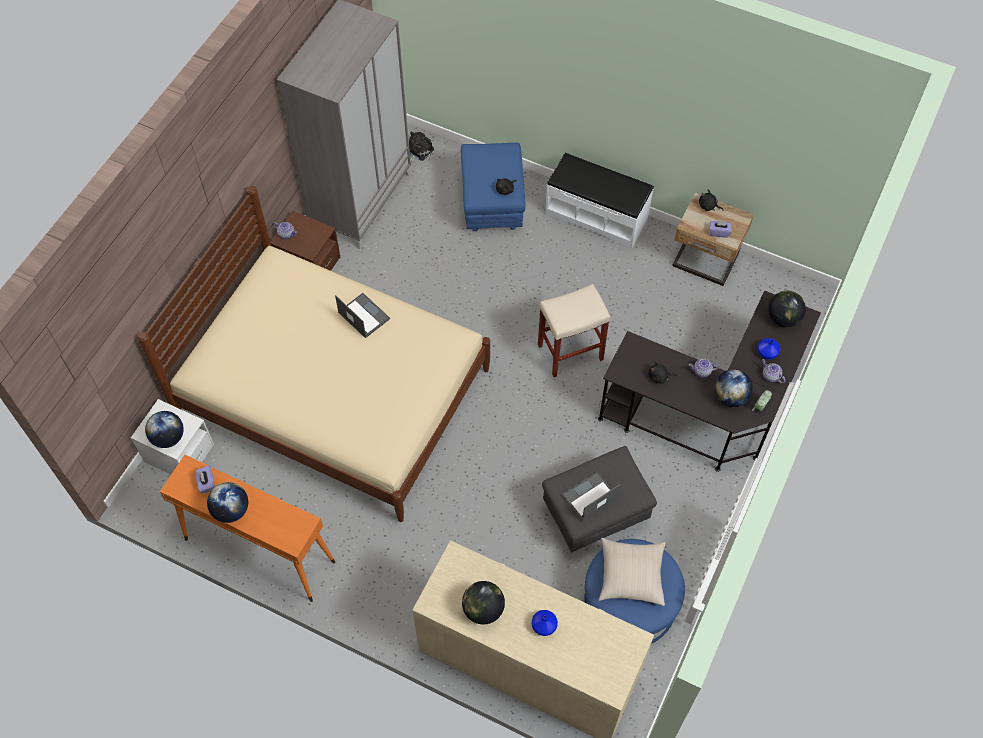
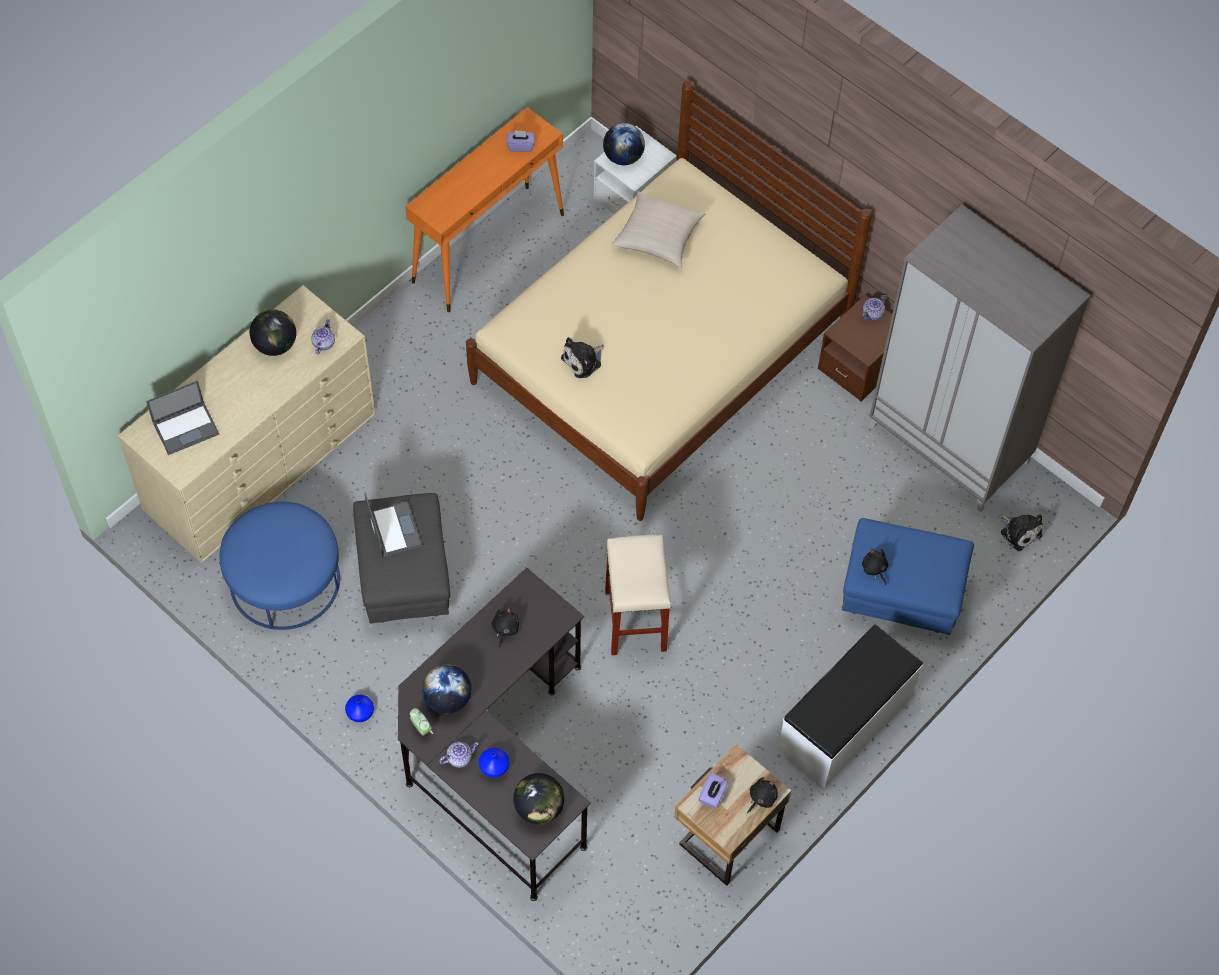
camera: 105 degrees right, 0 degrees up
(231, 510) = (481, 161): globe -> none
(363, 315) = (705, 346): laptop -> laptop (186, 427)
(402, 394) = (583, 361): none -> plush toy
(544, 626) = (233, 394): blue vase -> blue vase (360, 713)
(631, 575) = (286, 544): beige pillow -> beige pillow (658, 237)
(702, 371) = (495, 680): teapot -> teapot (323, 343)

